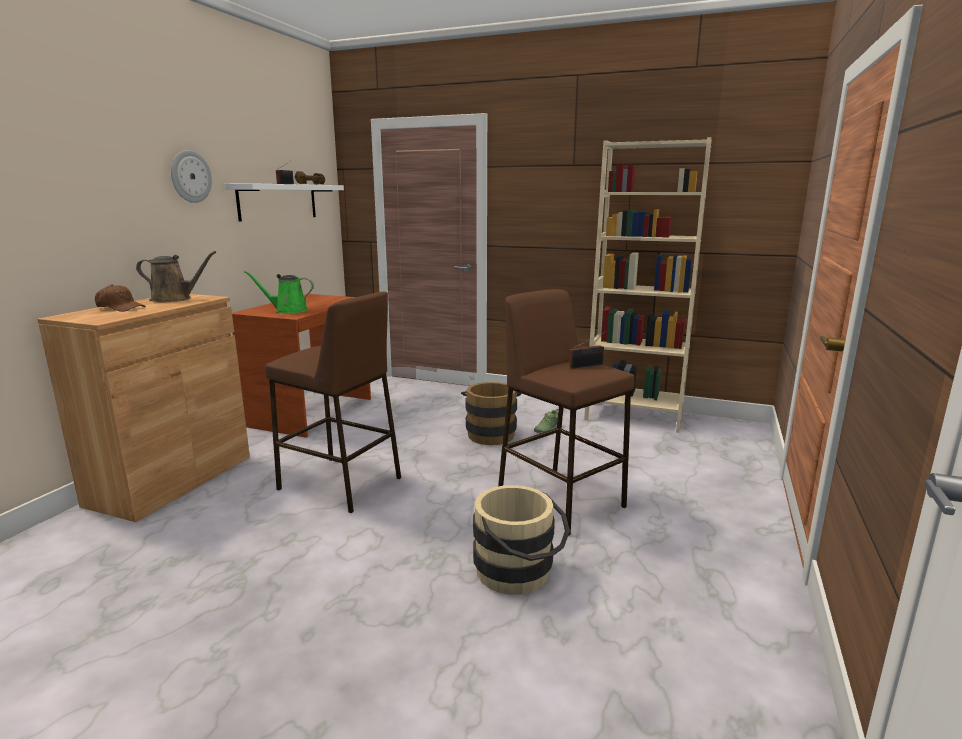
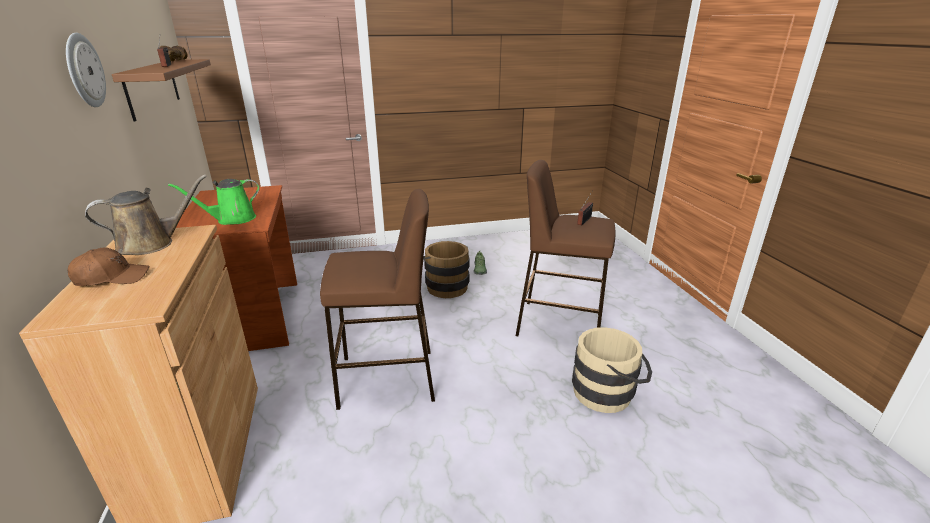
camera: 35 degrees left, 10 degrees up
(278, 202) = (152, 87): white shelf -> brown shelf
(634, 417) = (520, 241): beige bookcase -> none

